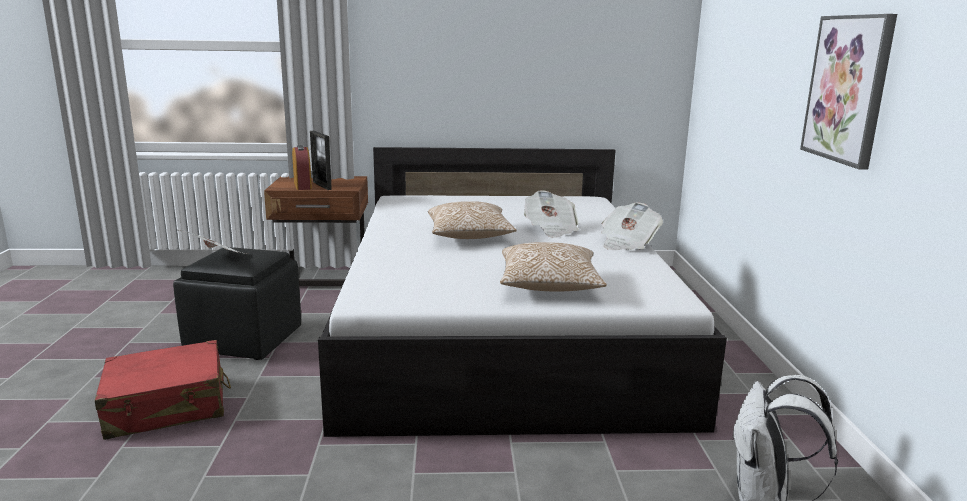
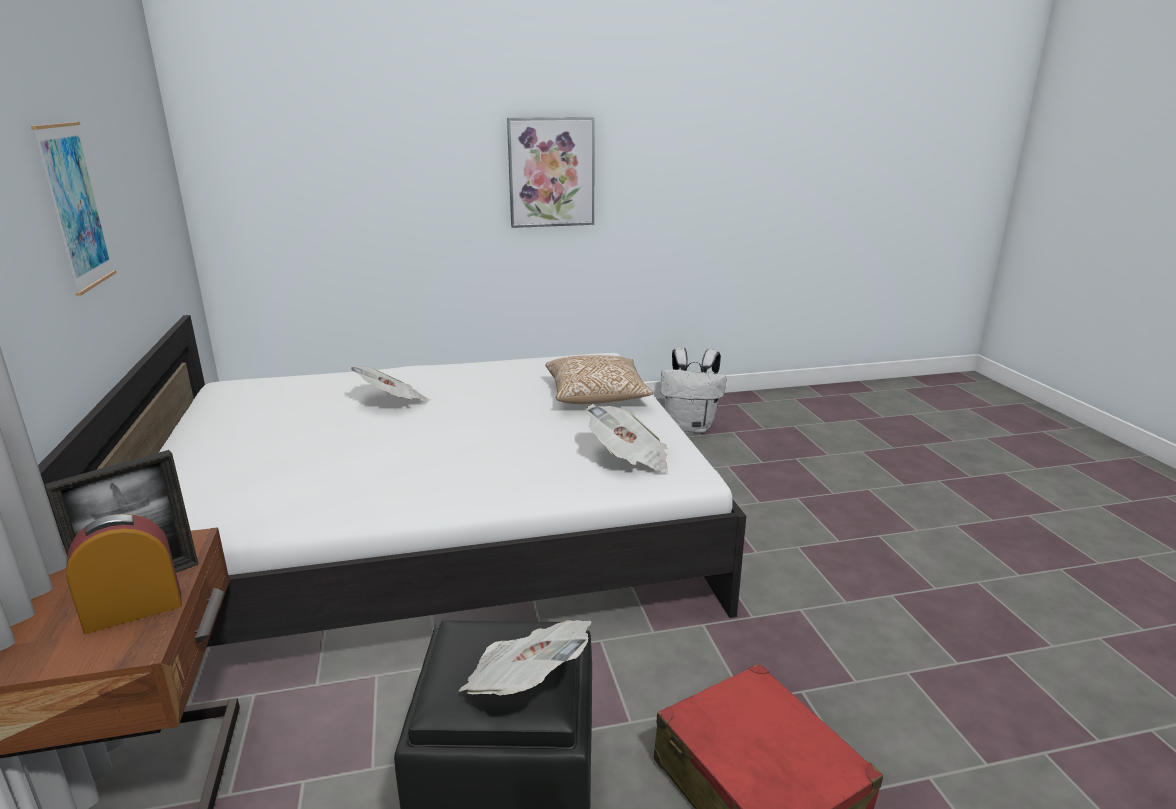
camera: 100 degrees left, 5 degrees up
(469, 236) = (429, 443): pillow -> none
(495, 54) = (75, 207): none -> picture
(627, 243) = (447, 370): newspaper -> newspaper (629, 459)

